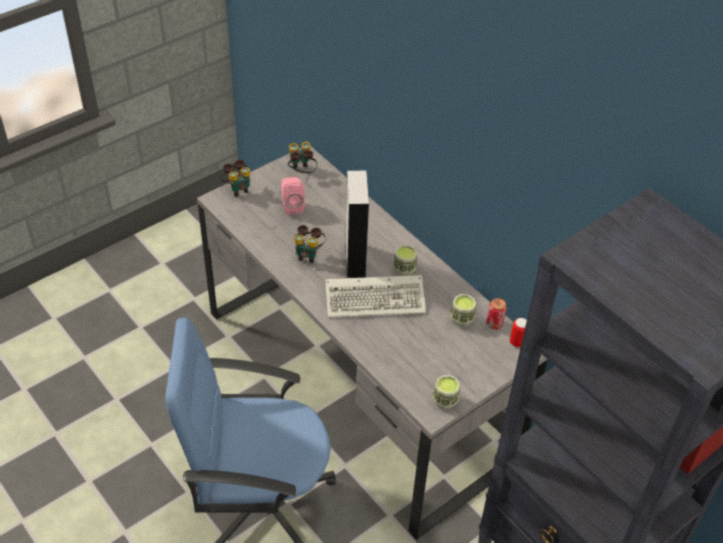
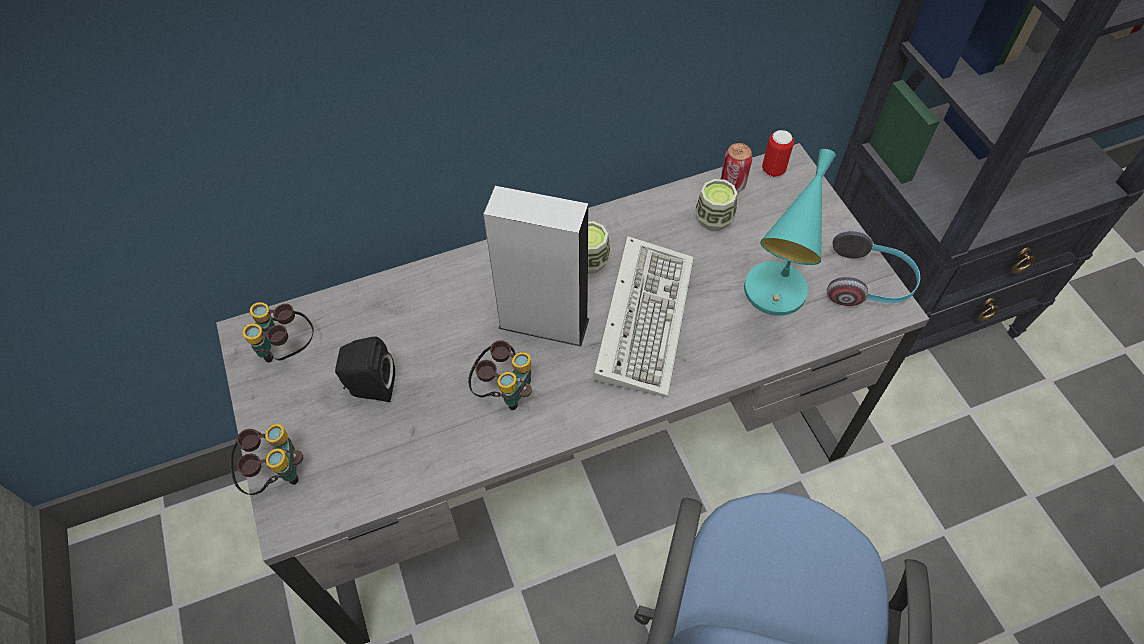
camera: 70 degrees left, 10 degrees up
(292, 206) = (370, 388): pink speaker -> black speaker
(413, 356) = (774, 298): none -> turquoise table lamp
(445, 401) = (868, 283): cup -> headphones

